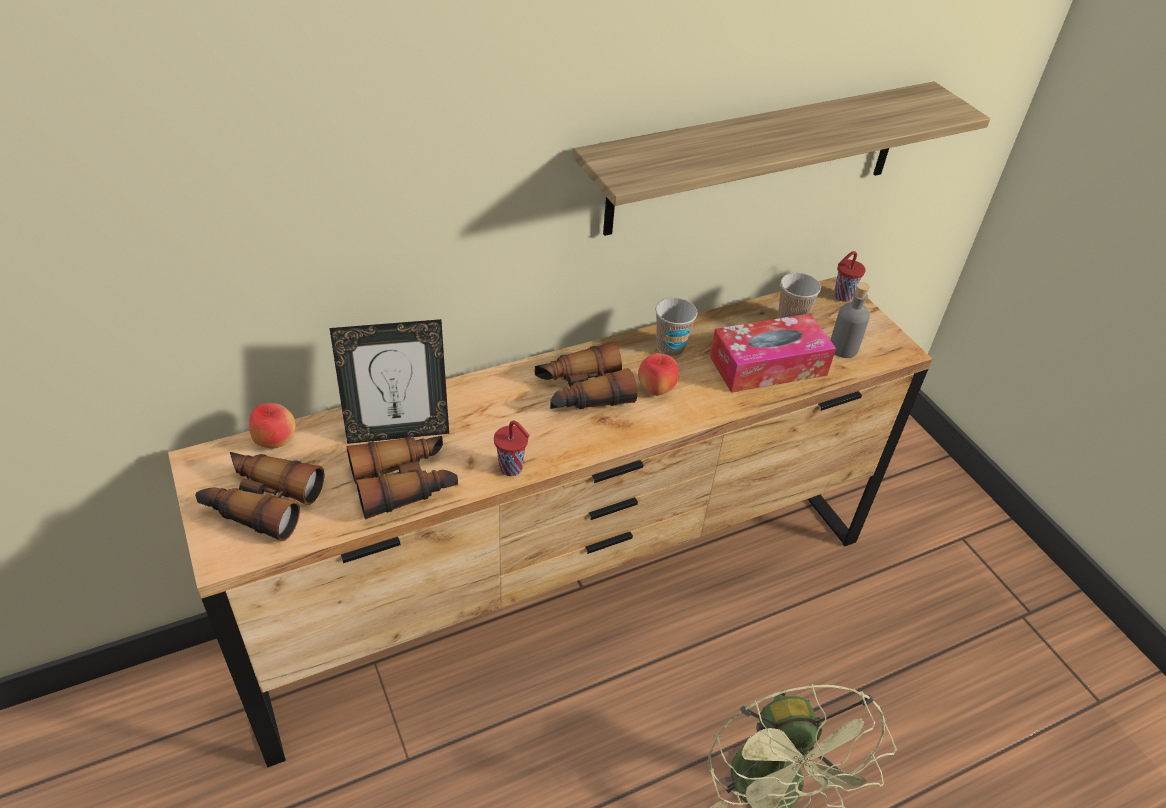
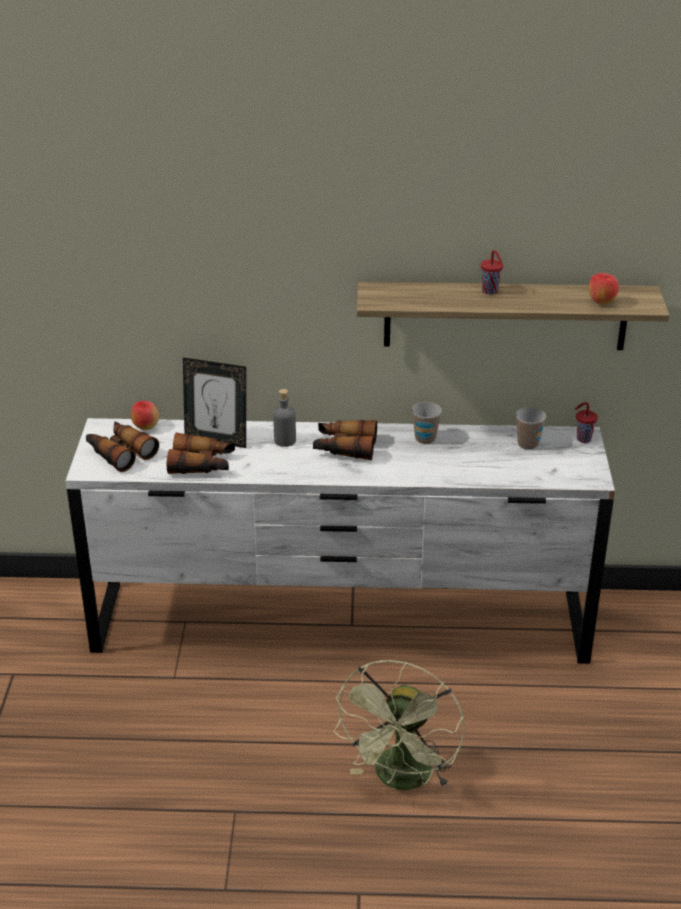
camera: 30 degrees right, 10 degrees down
(512, 468) = (269, 474): red cup -> red cup (490, 291)
(568, 590) = (340, 623): brown dresser -> white dresser
(656, 390) = (394, 458): apple -> apple (601, 302)
(768, 365) = (484, 464): tissue box -> none
(843, 348) = (550, 468): grey bottle -> grey bottle (285, 441)

